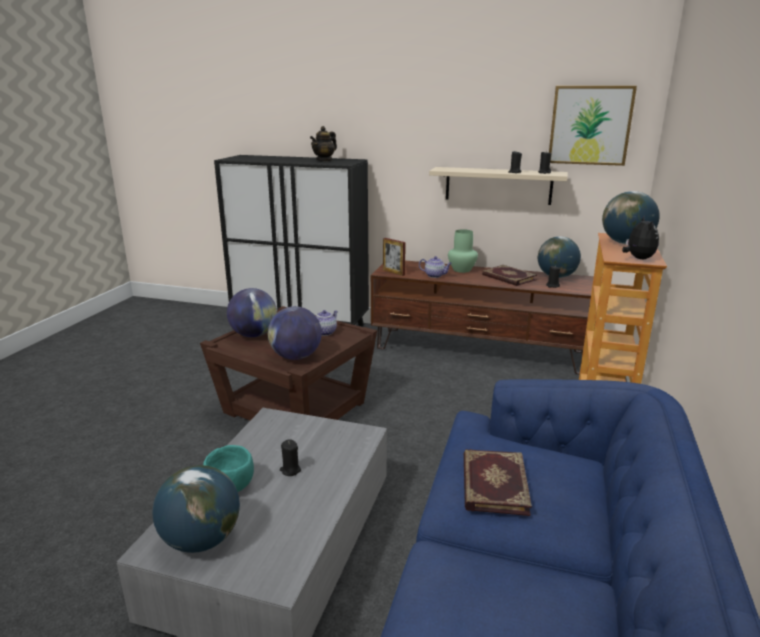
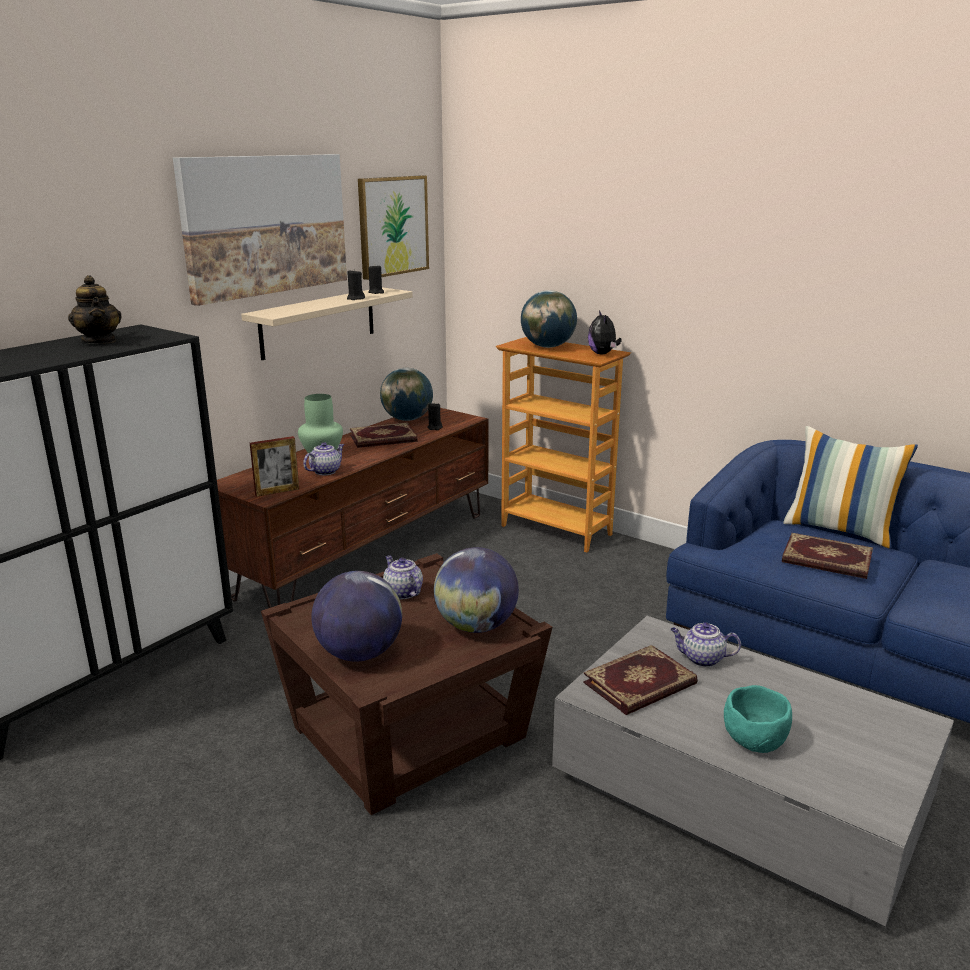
camera: 70 degrees left, 0 degrees up
(201, 540) = (860, 771): globe -> none
(287, 435) = (641, 684): none -> book
(290, 470) = (724, 692): black candle -> none
(332, 457) = (701, 659): none -> teapot
(463, 113) = (265, 225): none -> picture
(603, 501) = (840, 530): none -> pillow
(638, 258) = (603, 354): plush toy -> plush toy turned 120 degrees counterclockwise

